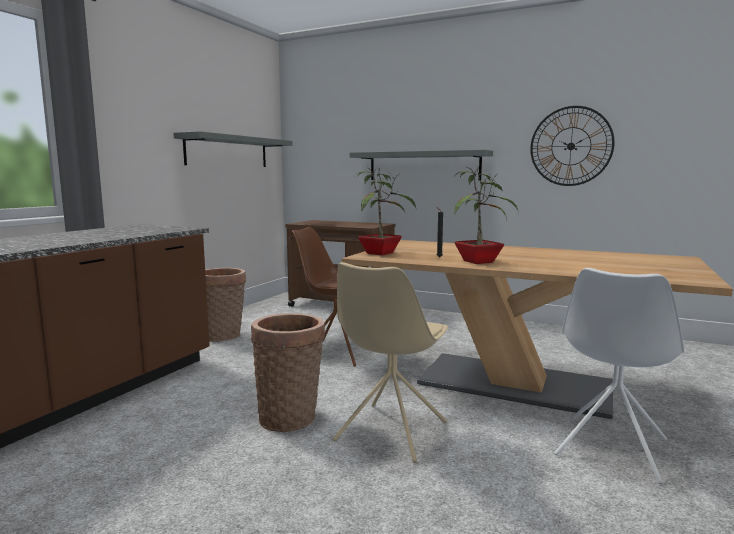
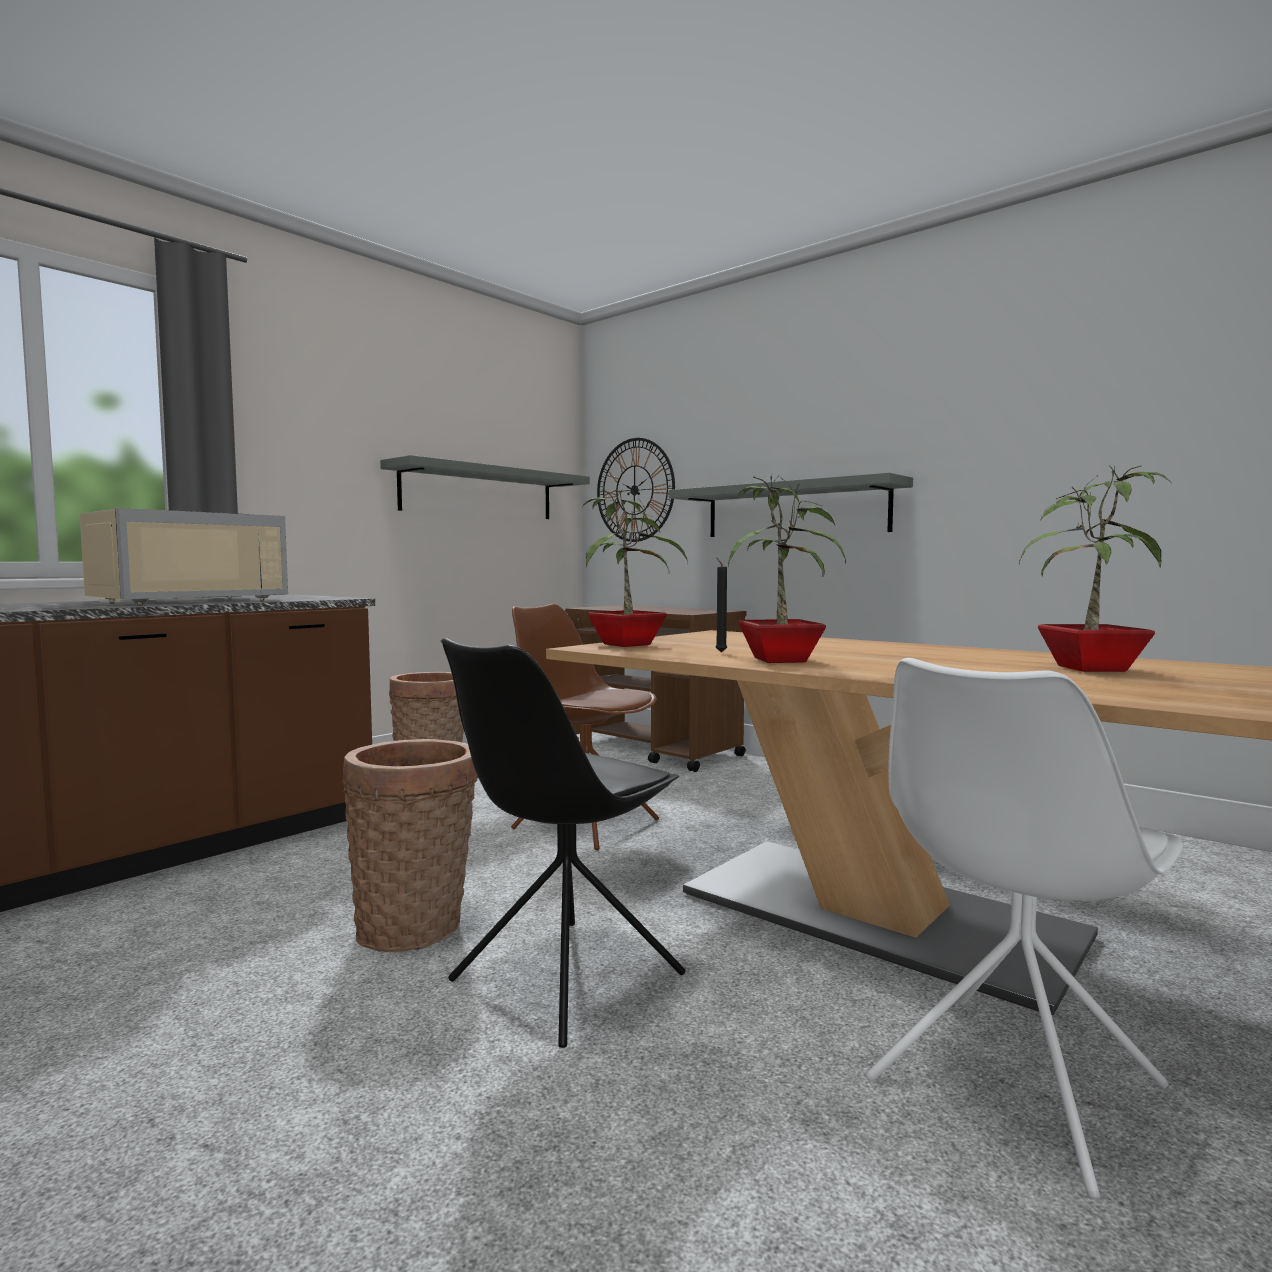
camera: 15 degrees right, 5 degrees down
(93, 234) = (185, 600): none -> beige microwave
(390, 432) = (563, 979): beige chair -> black chair
(571, 146) = (1060, 461): wall clock -> wall clock (634, 490)
(618, 261) = (1087, 669): none -> potted plant

